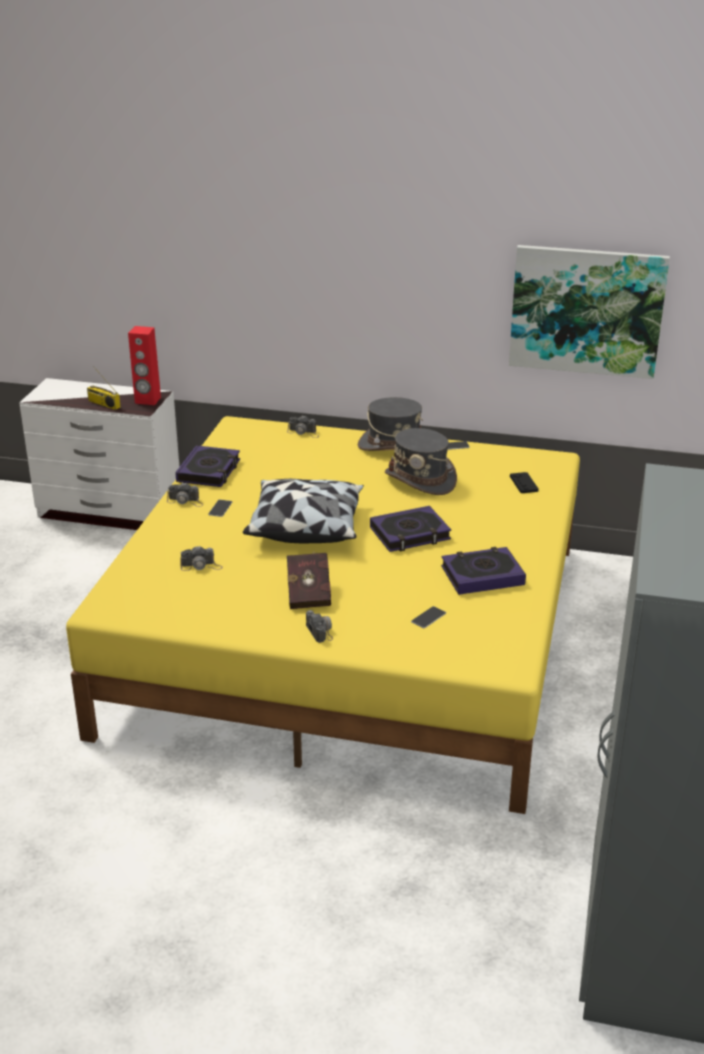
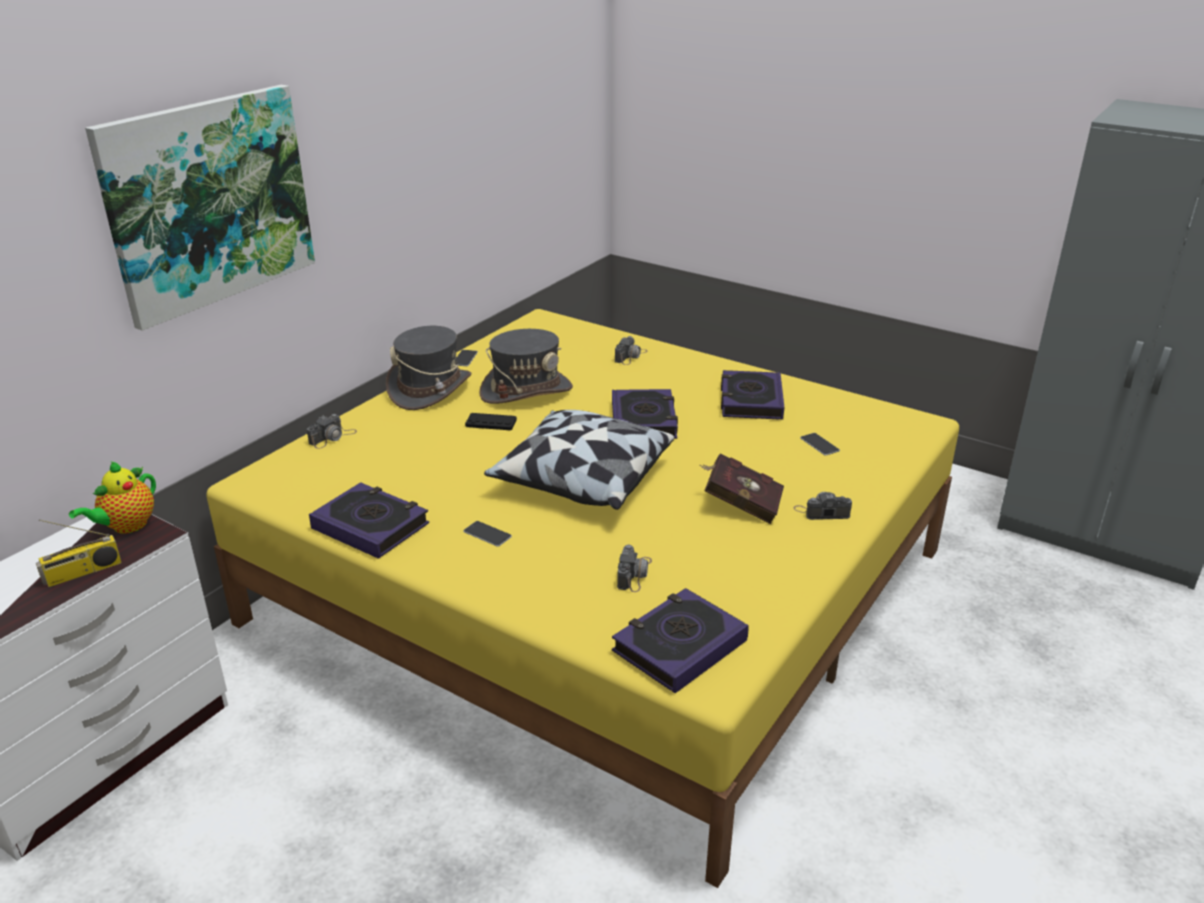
camera: 70 degrees left, 0 degrees up
(132, 594) = (679, 646): none -> book
(147, 400) = (126, 526): red speaker -> teapot
(185, 501) = (443, 560): camera -> camera (631, 356)
(523, 483) = (580, 343): black game controller -> black game controller (491, 423)
(586, 311) = (517, 150): picture -> picture (209, 202)

